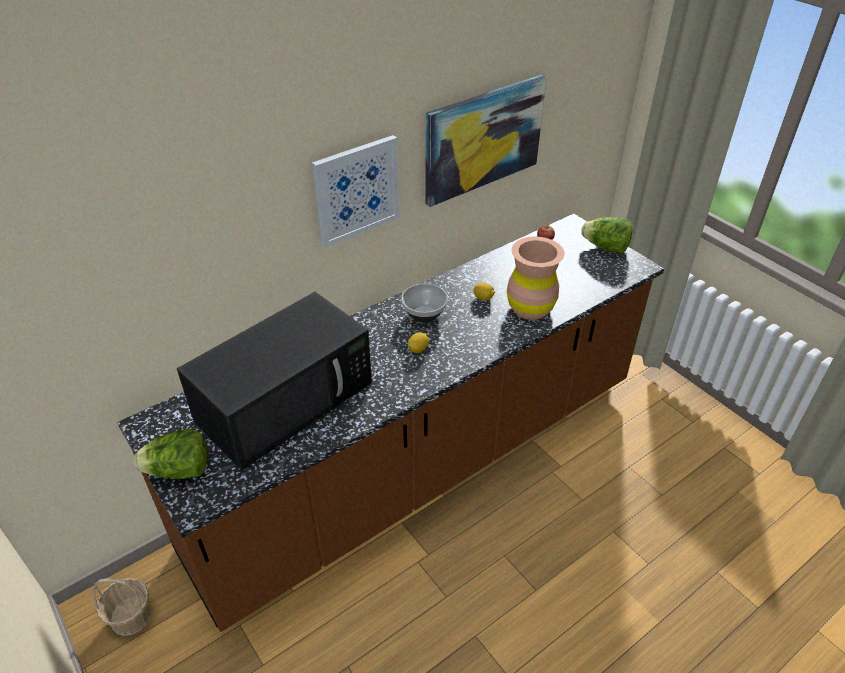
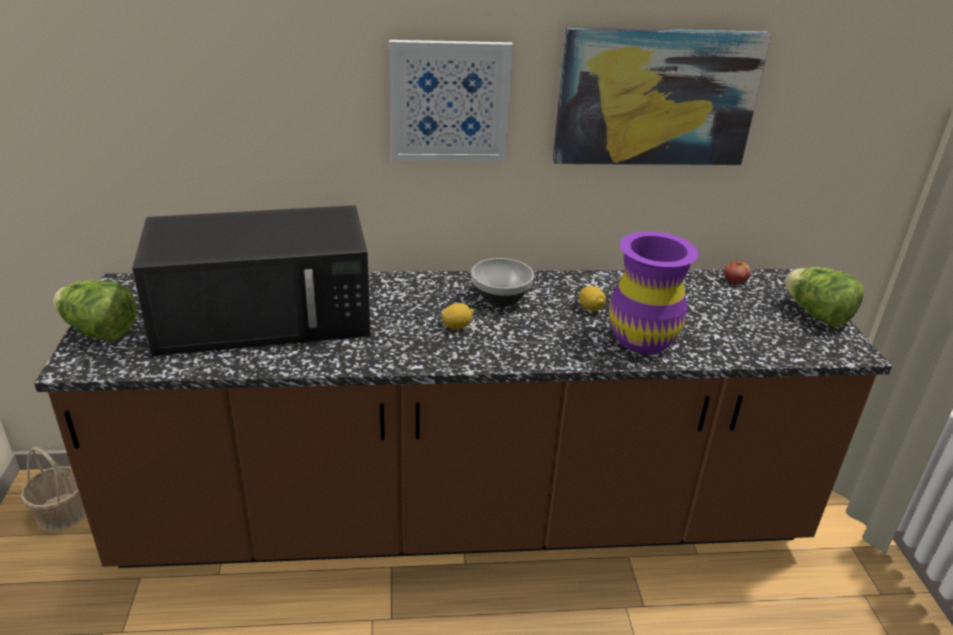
camera: 30 degrees right, 10 degrees down
(530, 308) = (642, 338): brown vase -> purple vase

